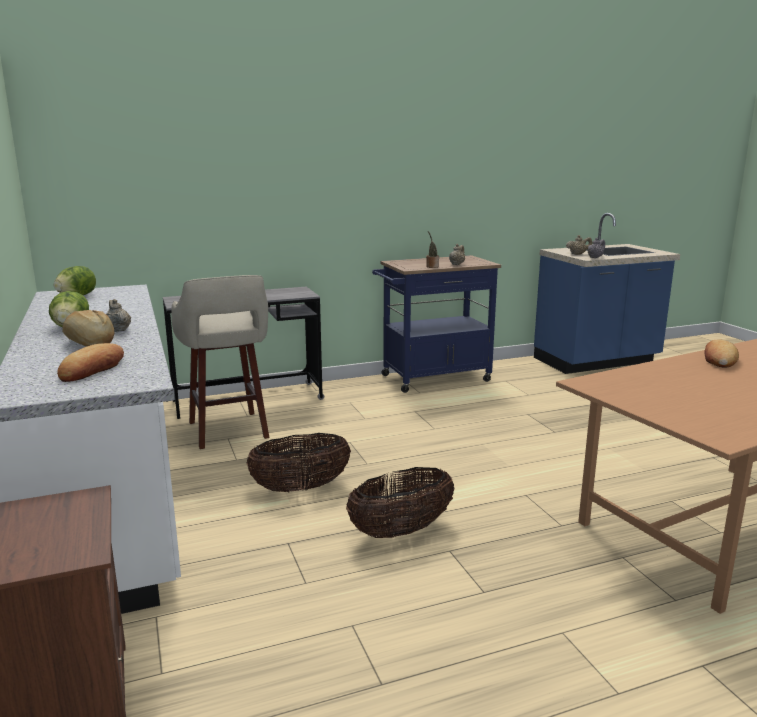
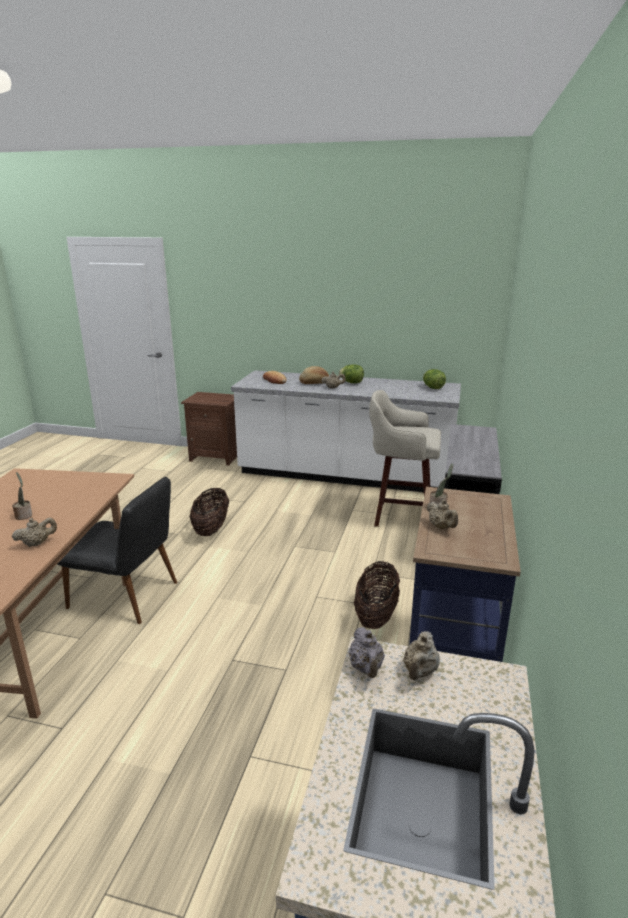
camera: 125 degrees right, 5 degrees up
(300, 488) = (291, 517): basket -> basket (376, 615)
(597, 514) = (123, 595): none -> black chair
(719, 359) = (37, 543): bread -> beige teapot
(727, 383) = (24, 515): none -> potted plant

